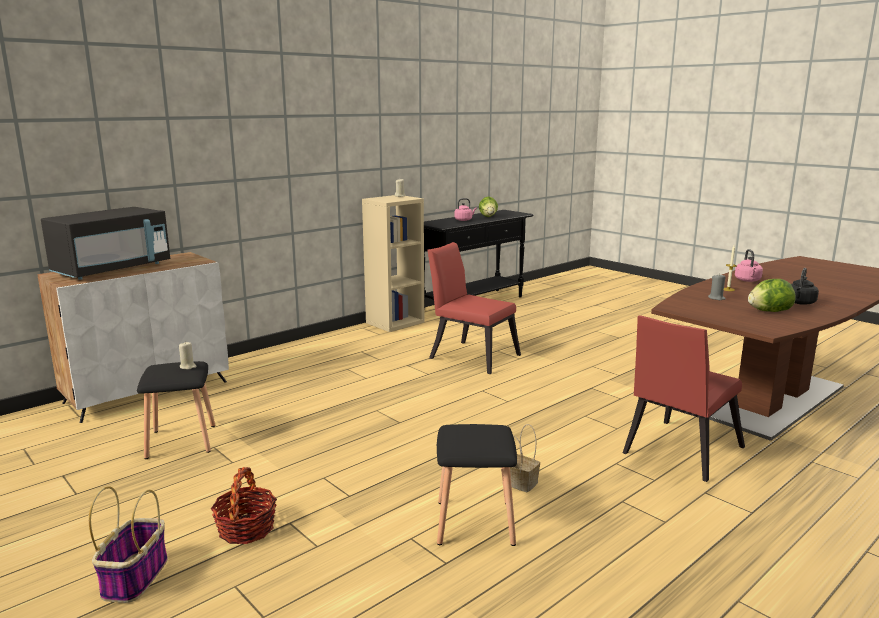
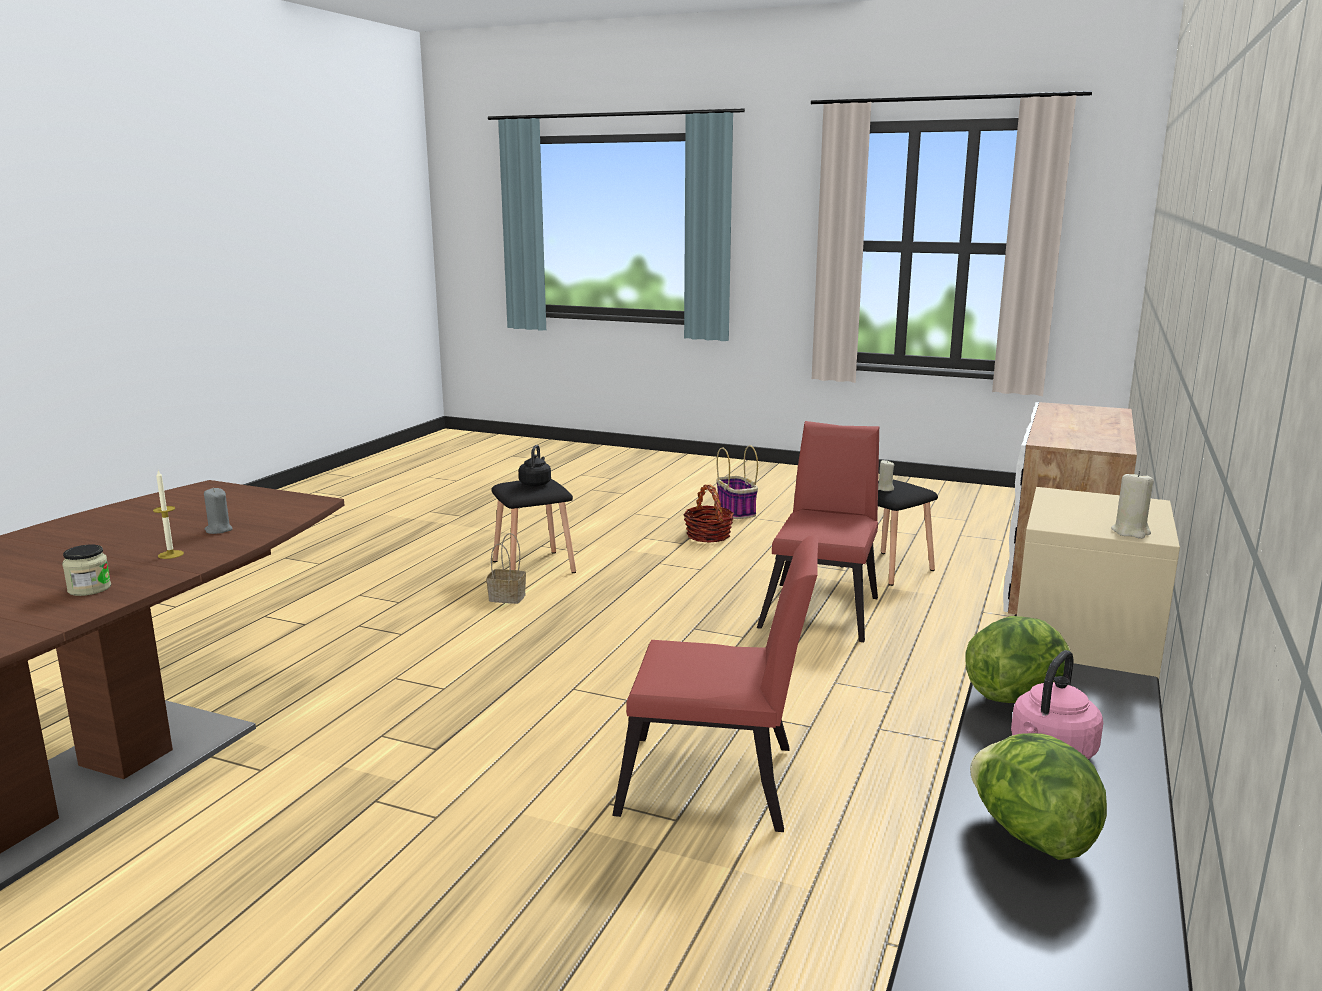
camera: 155 degrees right, 0 degrees up
(113, 270) = (1083, 420): black microwave -> none
(678, 452) = (316, 661): red chair -> red chair (823, 609)
(748, 280) = (89, 589): pink kettle -> jar
(769, 311) = (158, 515): lettuce -> lettuce (1018, 697)
(800, 303) = (73, 539): black kettle -> black kettle (535, 483)

